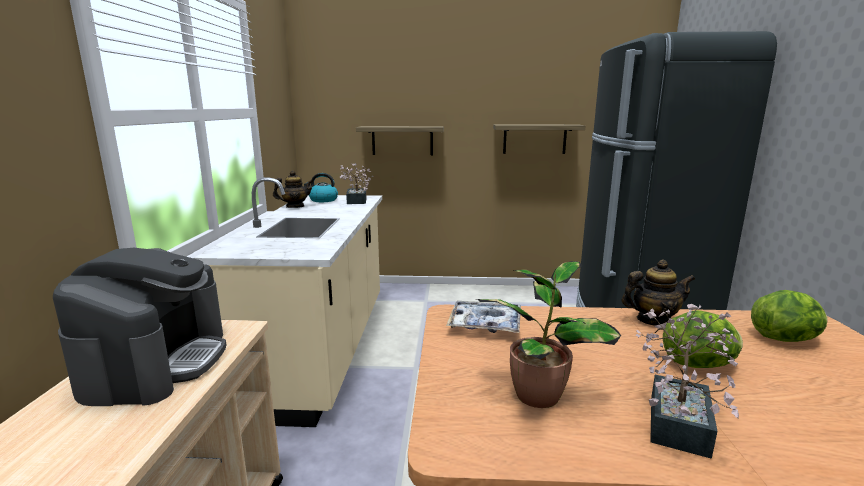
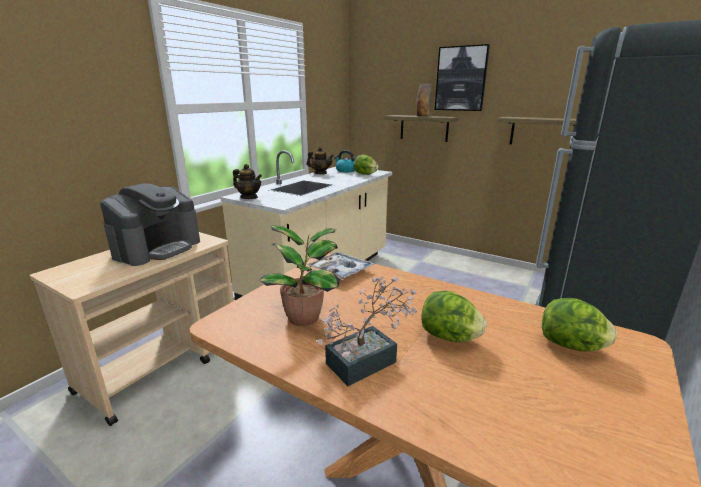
camera: 30 degrees right, 5 degrees up
(356, 202) = (365, 174): potted plant -> lettuce
(403, 126) = (422, 116): none -> vase
(442, 83) = (461, 79): none -> picture
(653, 320) = (470, 300): teapot -> teapot (249, 197)

